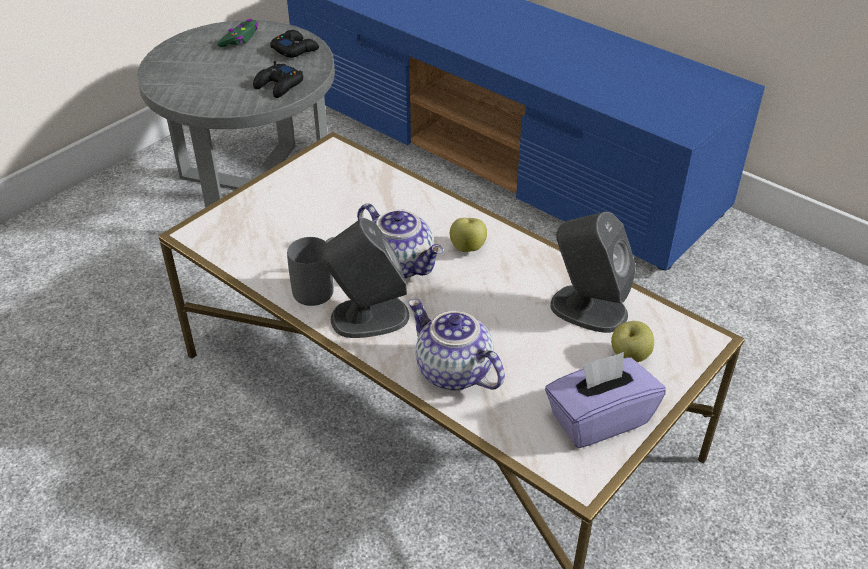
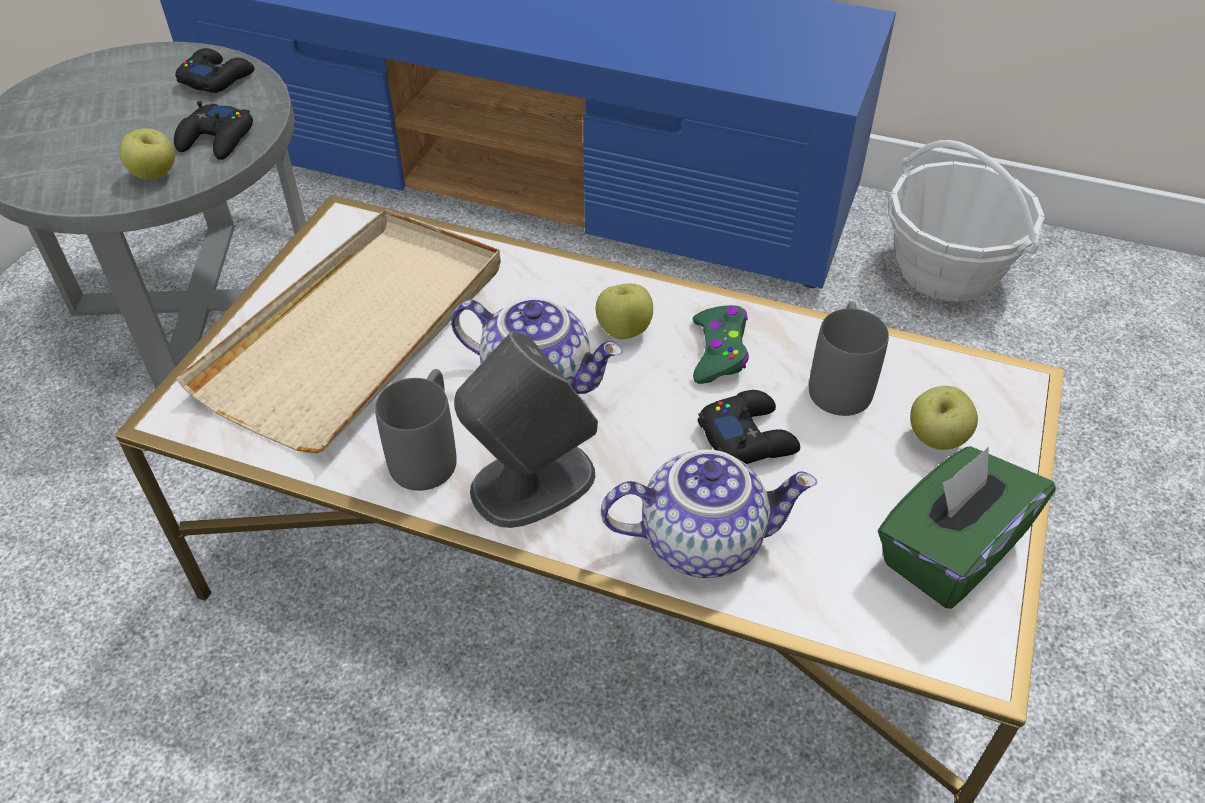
camera: 20 degrees left, 5 degrees up
(236, 99) = (155, 175): none -> apple
(240, 39) = (119, 78): green game controller -> green game controller (719, 352)
(311, 212) = (358, 332): none -> beige tray
(452, 372) = (703, 539): teapot -> teapot turned 150 degrees clockwise
(510, 325) = (748, 437): none -> black game controller
(587, 309) = (840, 381): grey speaker -> grey mug
(598, 419) = (949, 551): purple tissue box -> green tissue box
(770, 281) = (946, 271): none -> basket

